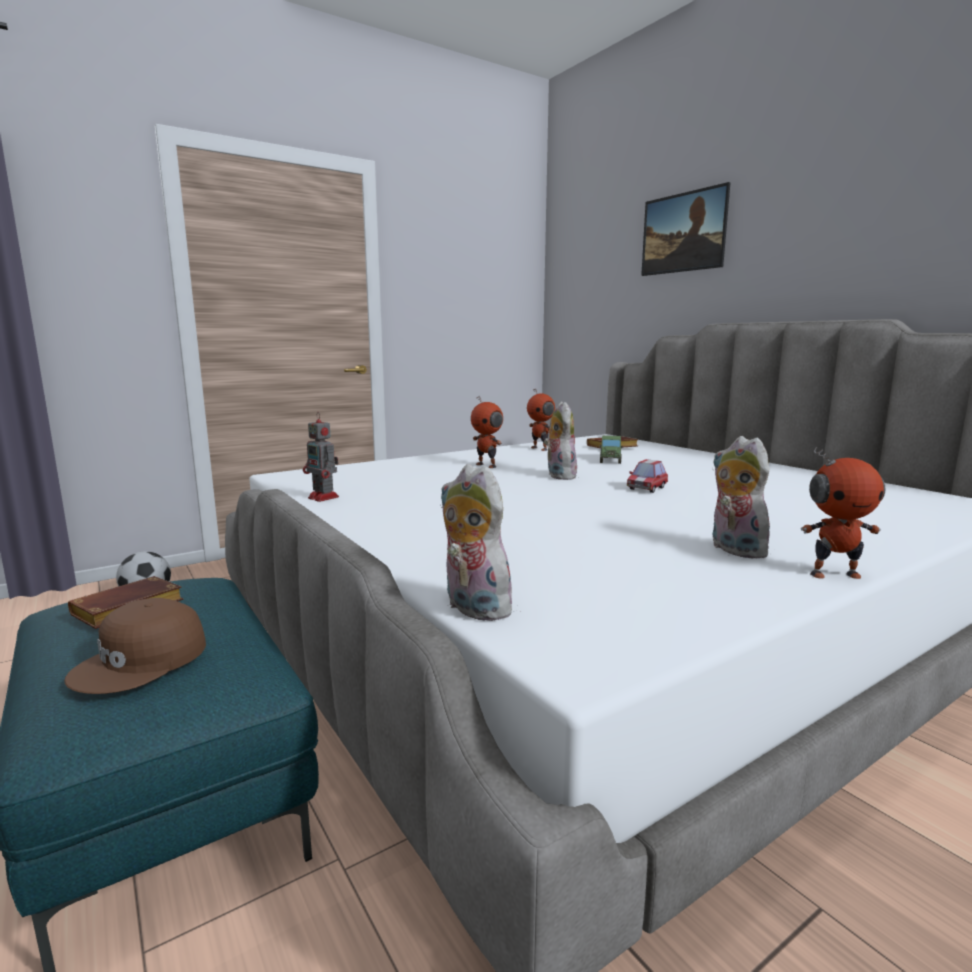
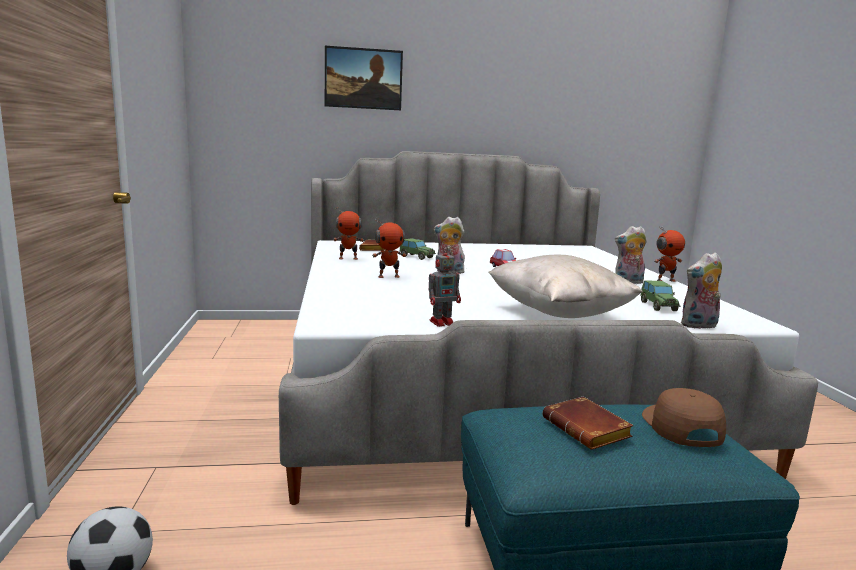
camera: 65 degrees left, 0 degrees up
(142, 661) = (680, 426): brown cap -> brown cap turned 150 degrees counterclockwise
(423, 529) = (558, 314): none -> beige pillow
(574, 576) = (658, 306): none -> toy car
(834, 574) = (665, 280): toy robot -> toy robot turned 45 degrees clockwise

